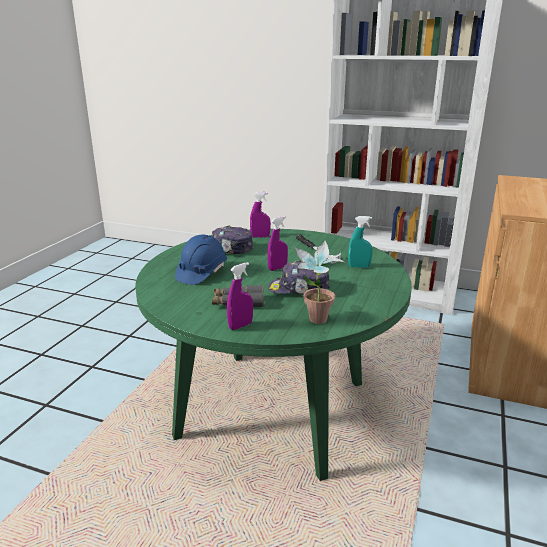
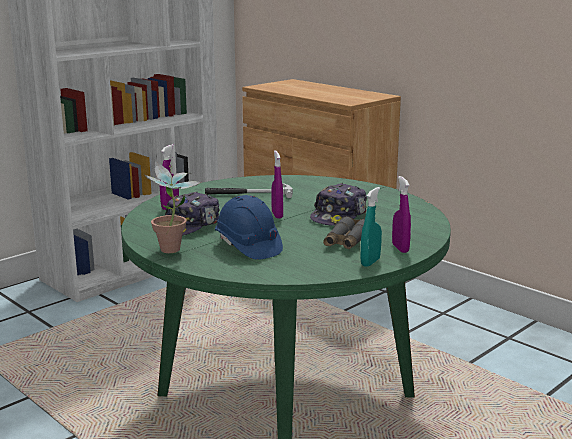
camera: 65 degrees left, 5 degrees down
(315, 323) = (416, 223): potted plant -> potted plant (174, 252)
(359, 266) = (311, 188): turquoise spray bottle -> turquoise spray bottle (370, 262)

